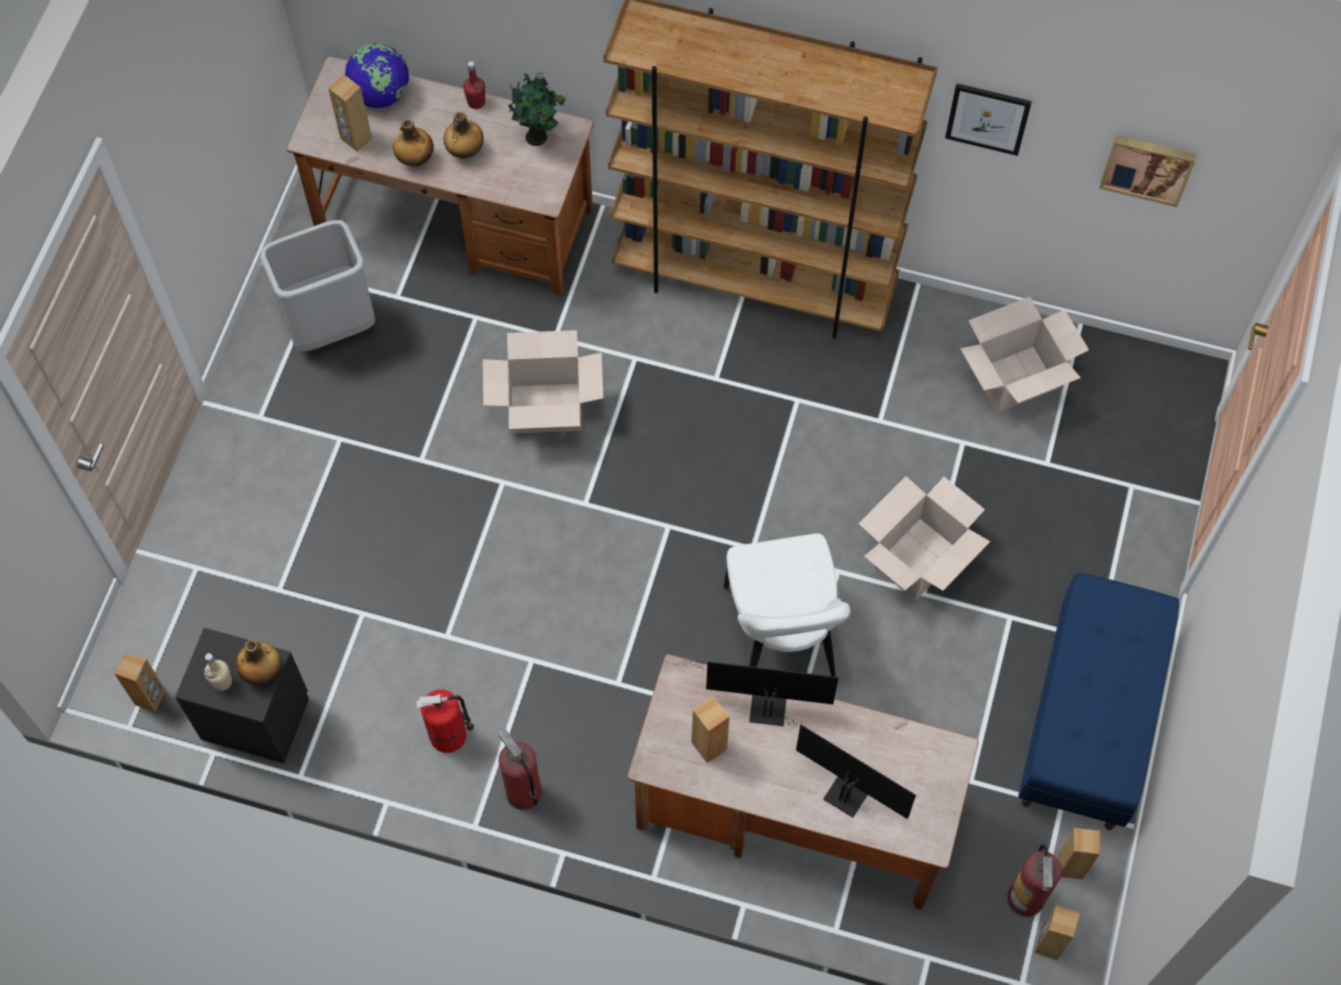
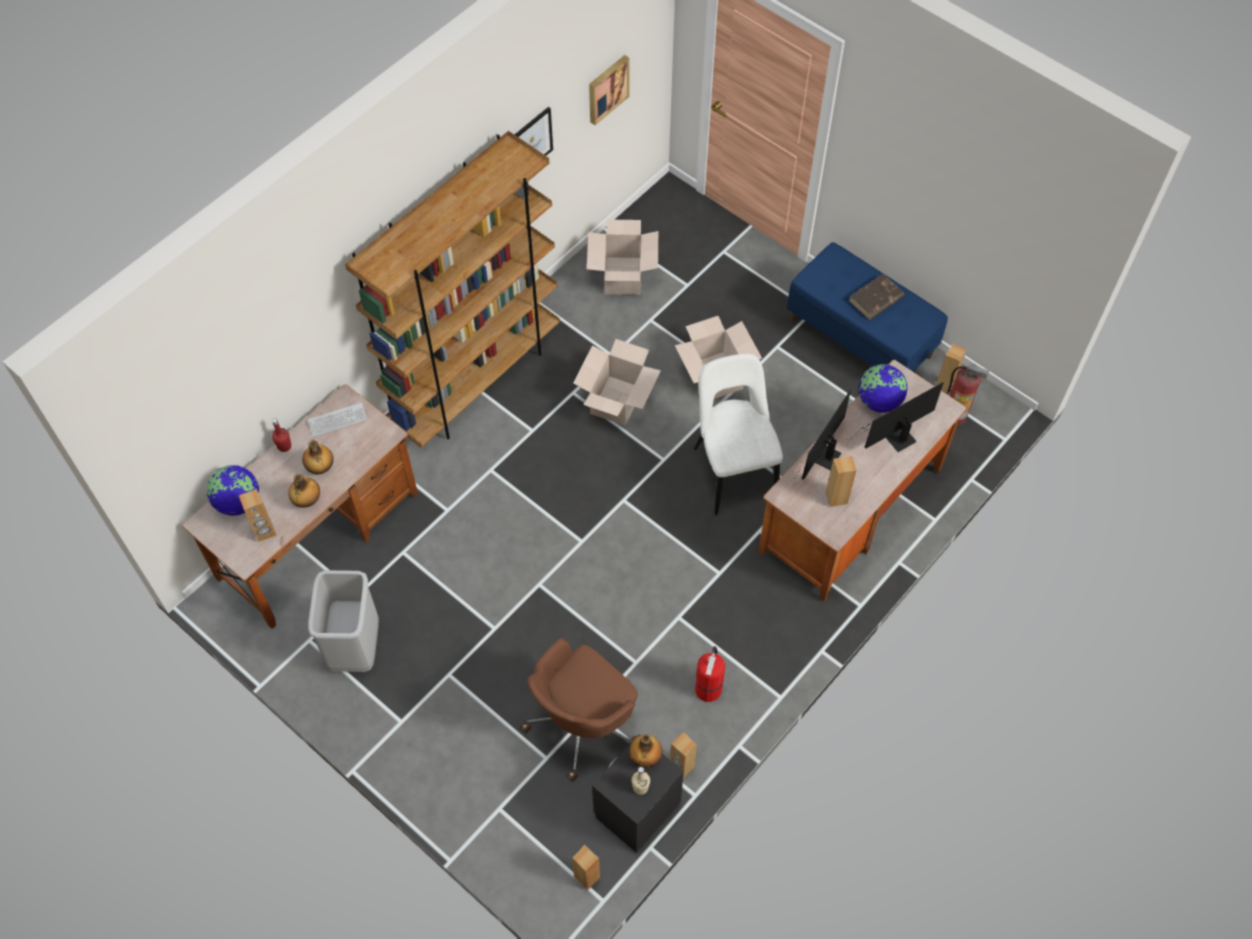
camera: 65 degrees left, 5 degrees down
(341, 610) = (583, 723): none -> brown office chair
(523, 792) = (769, 658): fire extinguisher -> none
(538, 137) = (337, 420): potted plant -> keyboard
(546, 407) = (497, 536): cardboard box -> cardboard box (616, 400)
(781, 639) = (733, 470): white chair -> white chair turned 120 degrees counterclockwise
(894, 745) = (879, 401): none -> globe
(1048, 944) = (987, 416): brown speaker -> brown speaker (681, 767)
(1108, 694) = (875, 299): none -> brown book

